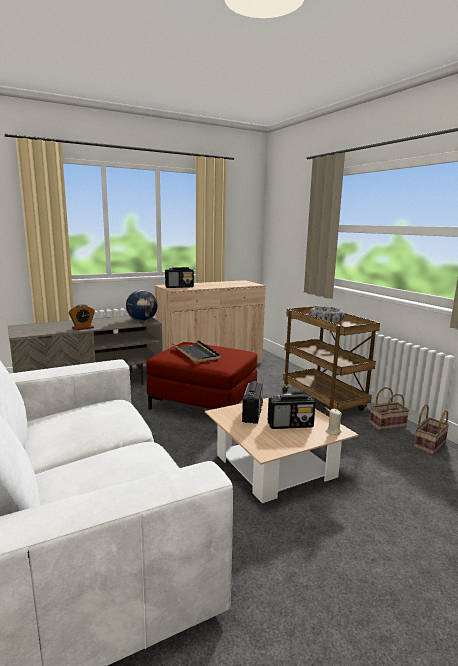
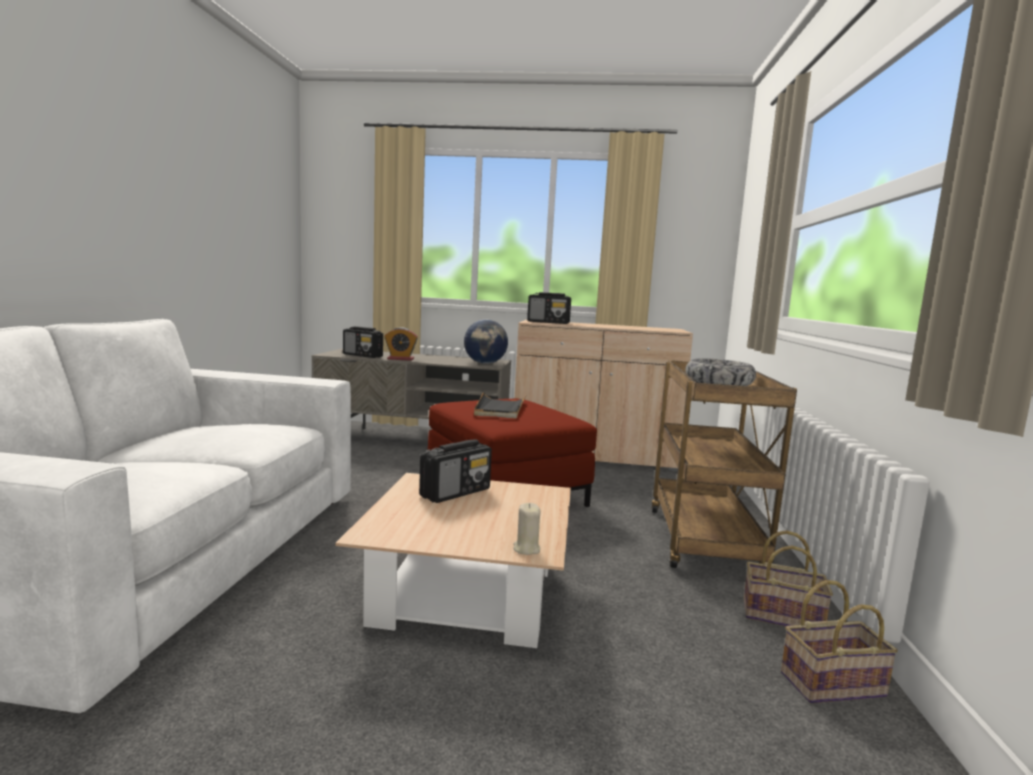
camera: 35 degrees right, 5 degrees down
(290, 425) = (480, 519): radio -> radio (363, 356)

